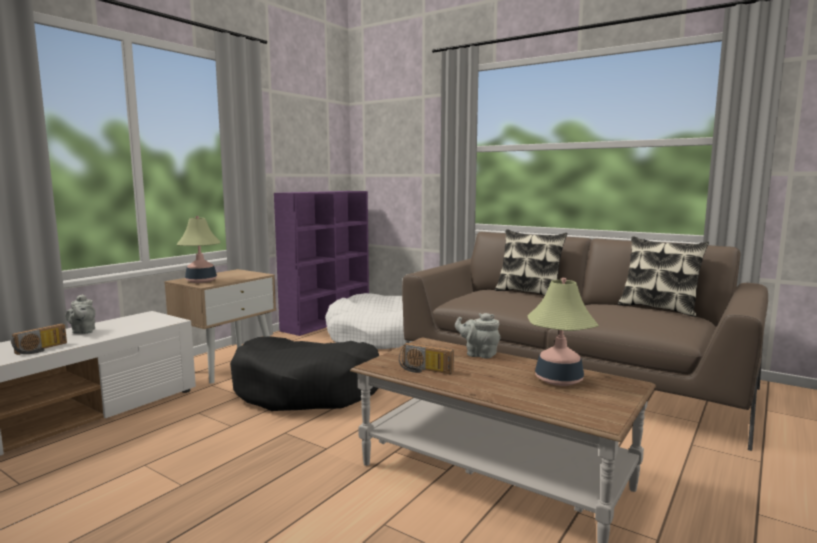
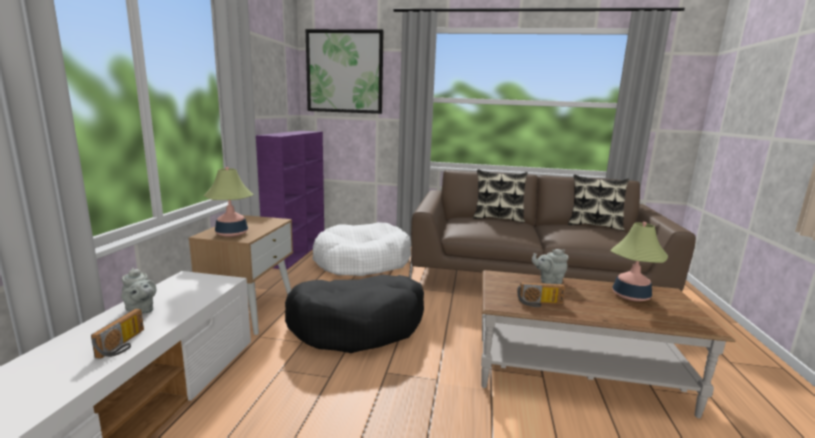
camera: 25 degrees left, 5 degrees up
(390, 124) = (344, 72): none -> picture

